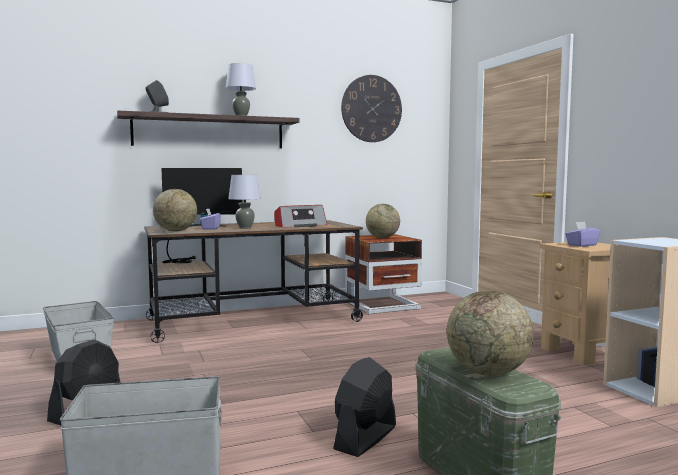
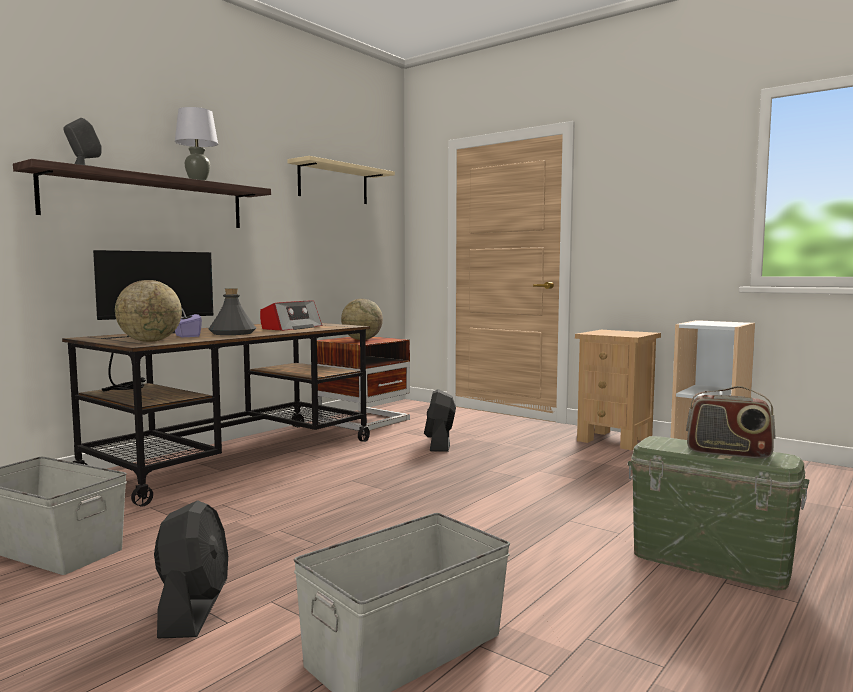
camera: 30 degrees left, 0 degrees up
(245, 228) = (232, 333): grey table lamp -> grey bottle
(365, 438) = (567, 553): black fan -> black fan (439, 444)
(371, 109) = (333, 183): wall clock -> beige shelf
(488, 372) = (728, 452): globe -> radio
(581, 245) = (613, 333): purple tissue box -> none

